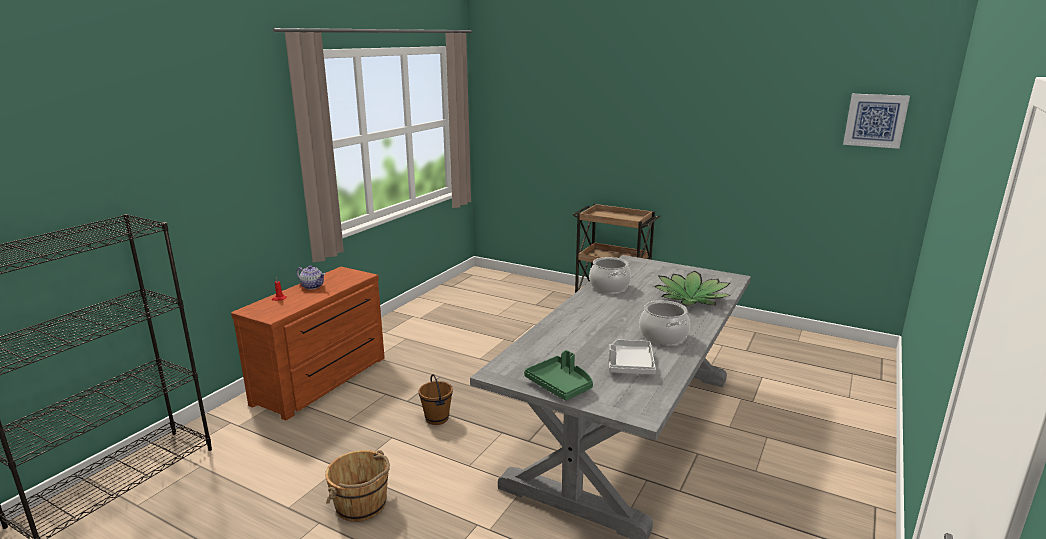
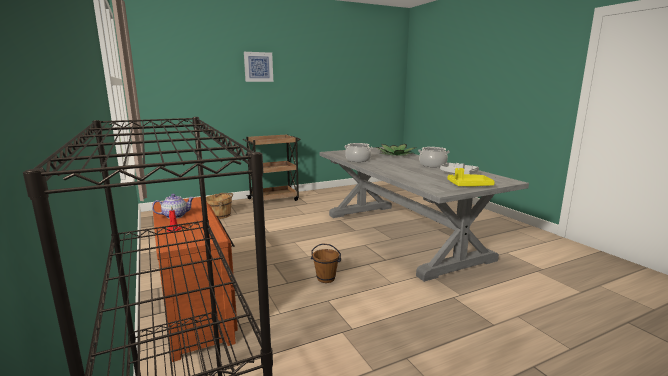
camera: 55 degrees left, 5 degrees down
(362, 505) = (400, 333): brown bucket -> brown bucket (220, 215)
(560, 385) = (469, 185): green tray -> yellow tray
(875, 120) = (382, 70): picture -> picture (258, 67)

